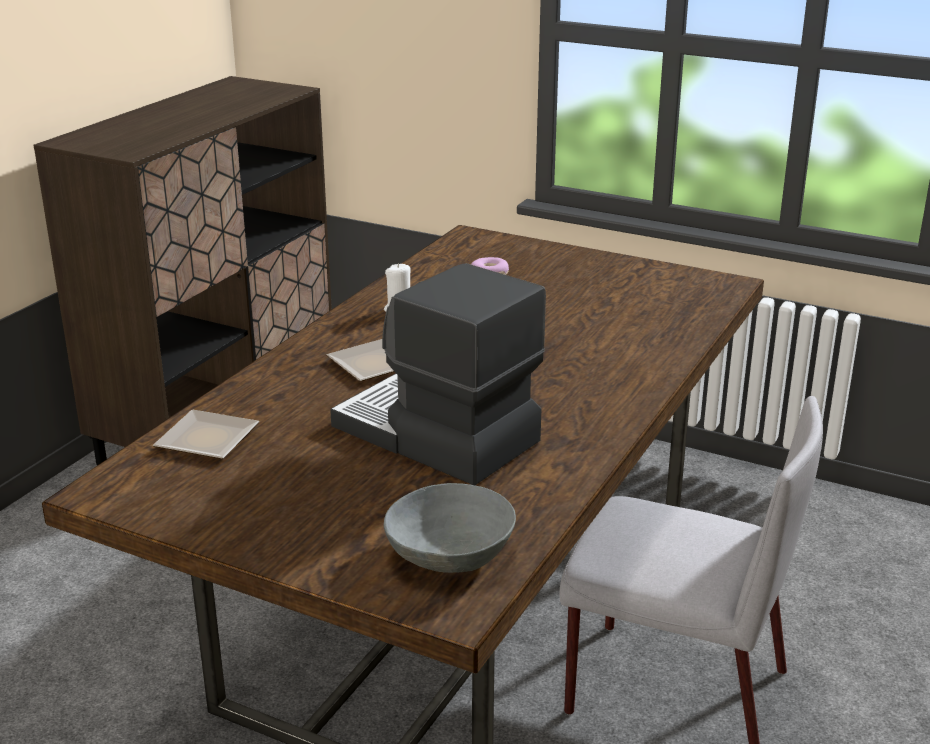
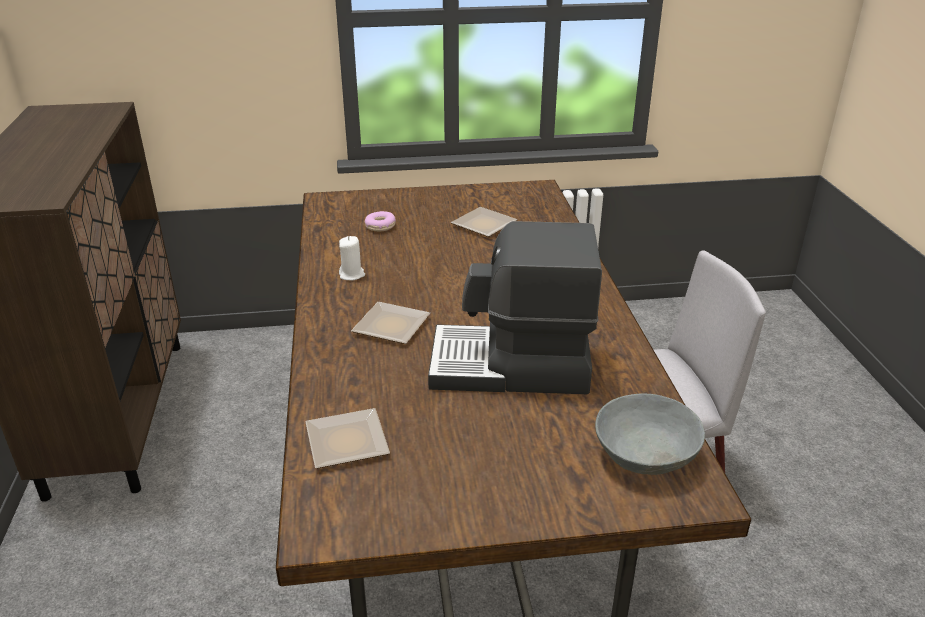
camera: 35 degrees left, 5 degrees up
(600, 302) = (481, 225): none -> plate

